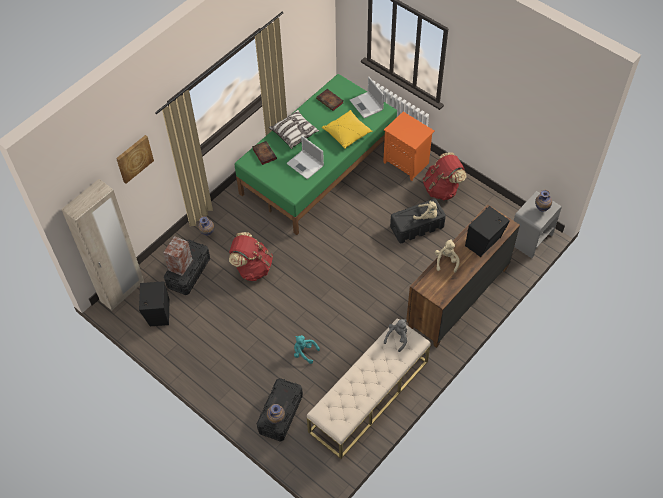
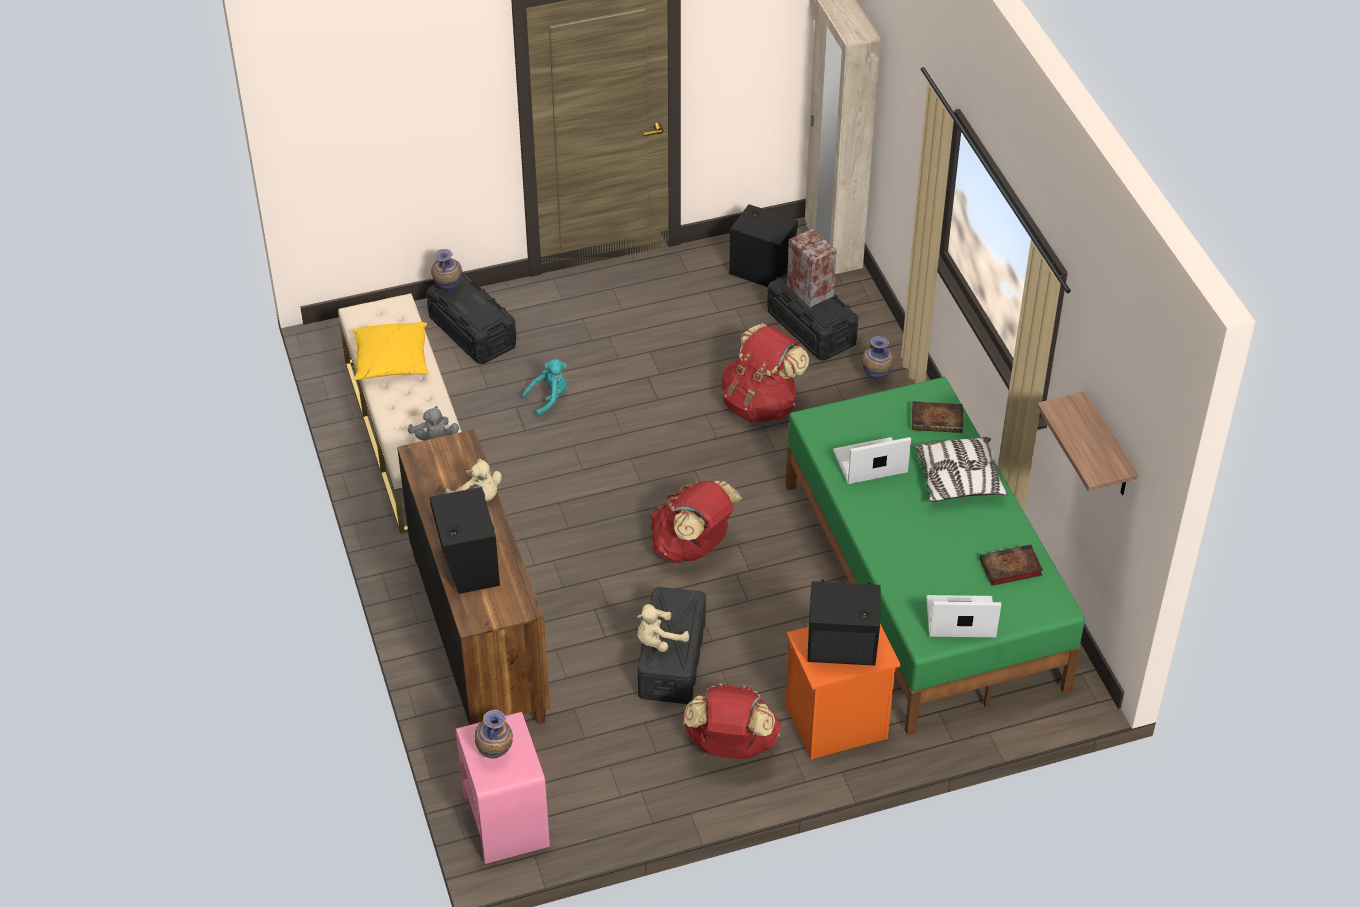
camera: 120 degrees right, 10 degrees down
(134, 158) = (911, 103): picture -> none
(305, 33) = (1108, 448): none -> shelf
(347, 133) = (904, 554): yellow pillow -> yellow pillow (392, 362)
(354, 250) = (692, 546): none -> red backpack
(410, 129) = (843, 650): none -> black speaker
(530, 238) = (505, 819): grey nightstand -> pink nightstand

